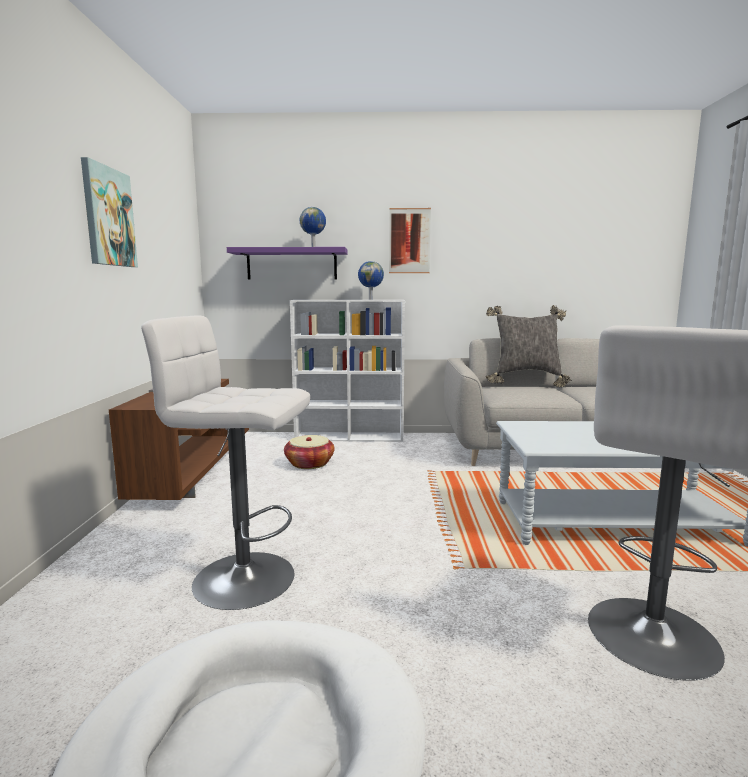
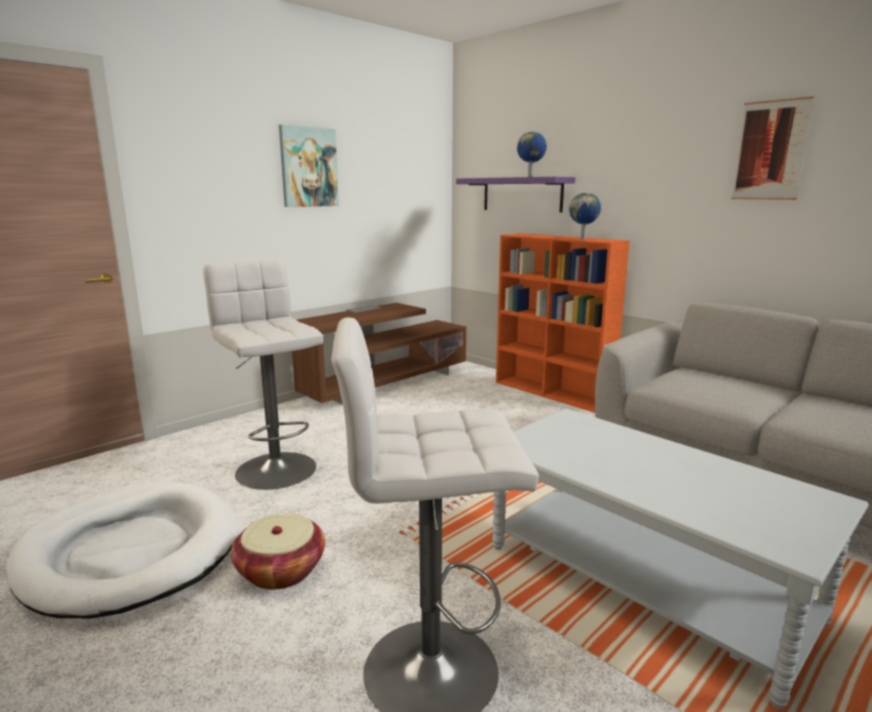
camera: 45 degrees right, 5 degrees up
(309, 464) = (467, 406): basket -> basket (281, 570)
(350, 437) = (553, 393): white bookcase -> orange bookcase
(409, 241) = (645, 165): picture -> picture (770, 150)
(525, 384) = (749, 378): pillow -> none

